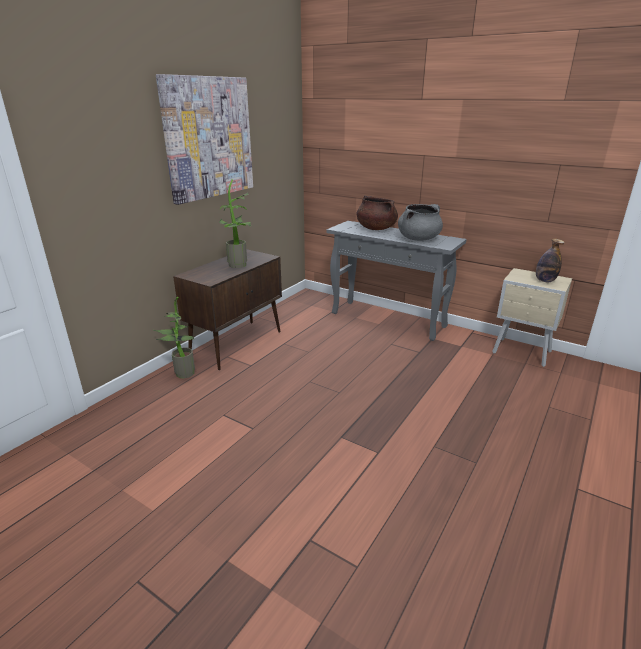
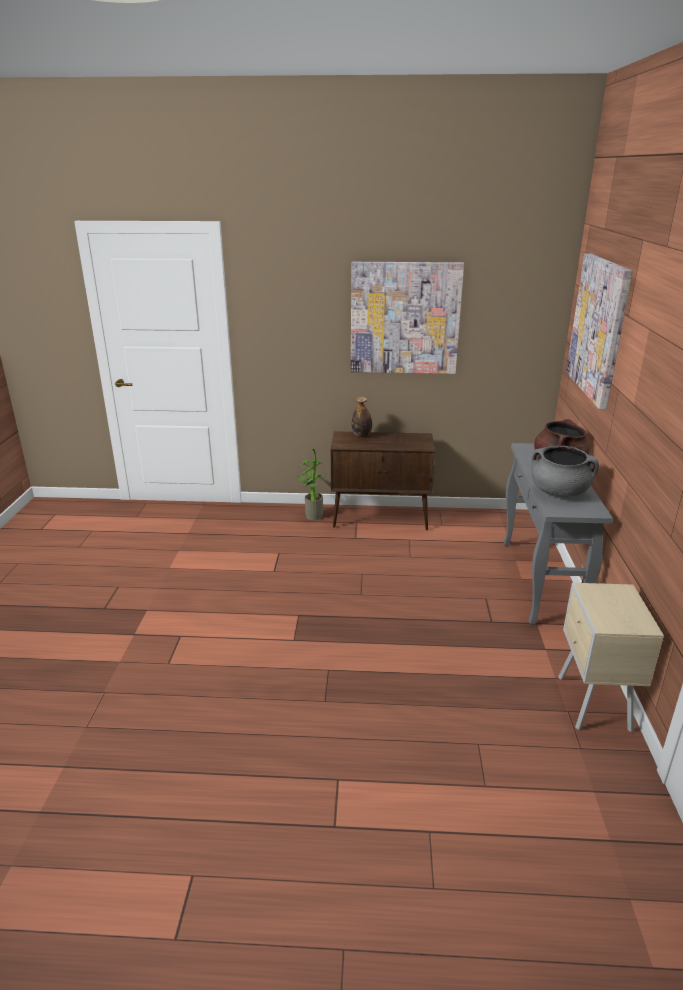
camera: 60 degrees right, 0 degrees up
(239, 265) = (387, 444): potted plant -> none
(373, 119) = (599, 328): none -> picture
(545, 281) = (614, 613): bottle -> bottle (361, 435)

